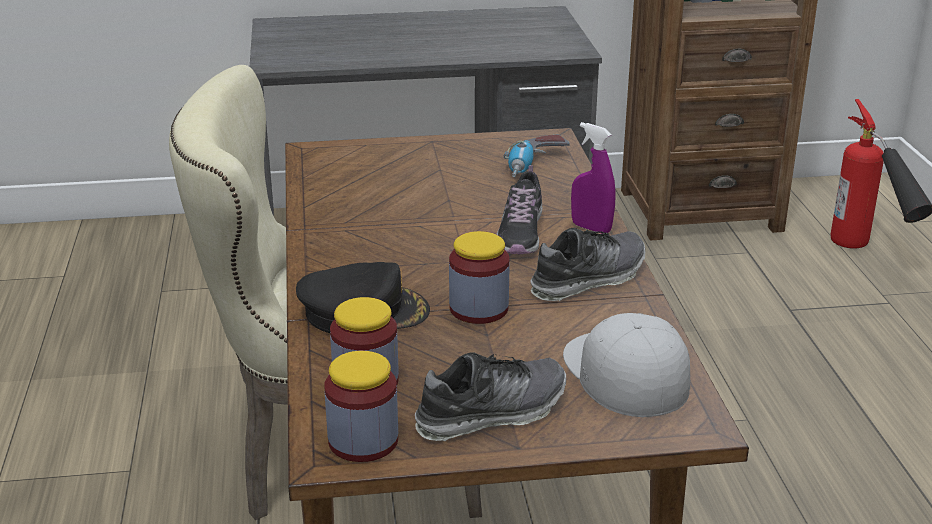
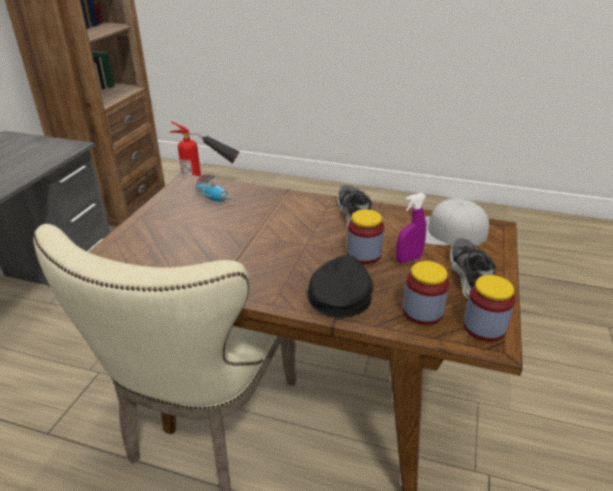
camera: 65 degrees left, 5 degrees up
(521, 233) = (290, 220): shoe -> none
(591, 228) = (302, 200): purple spray bottle -> purple spray bottle (408, 259)

